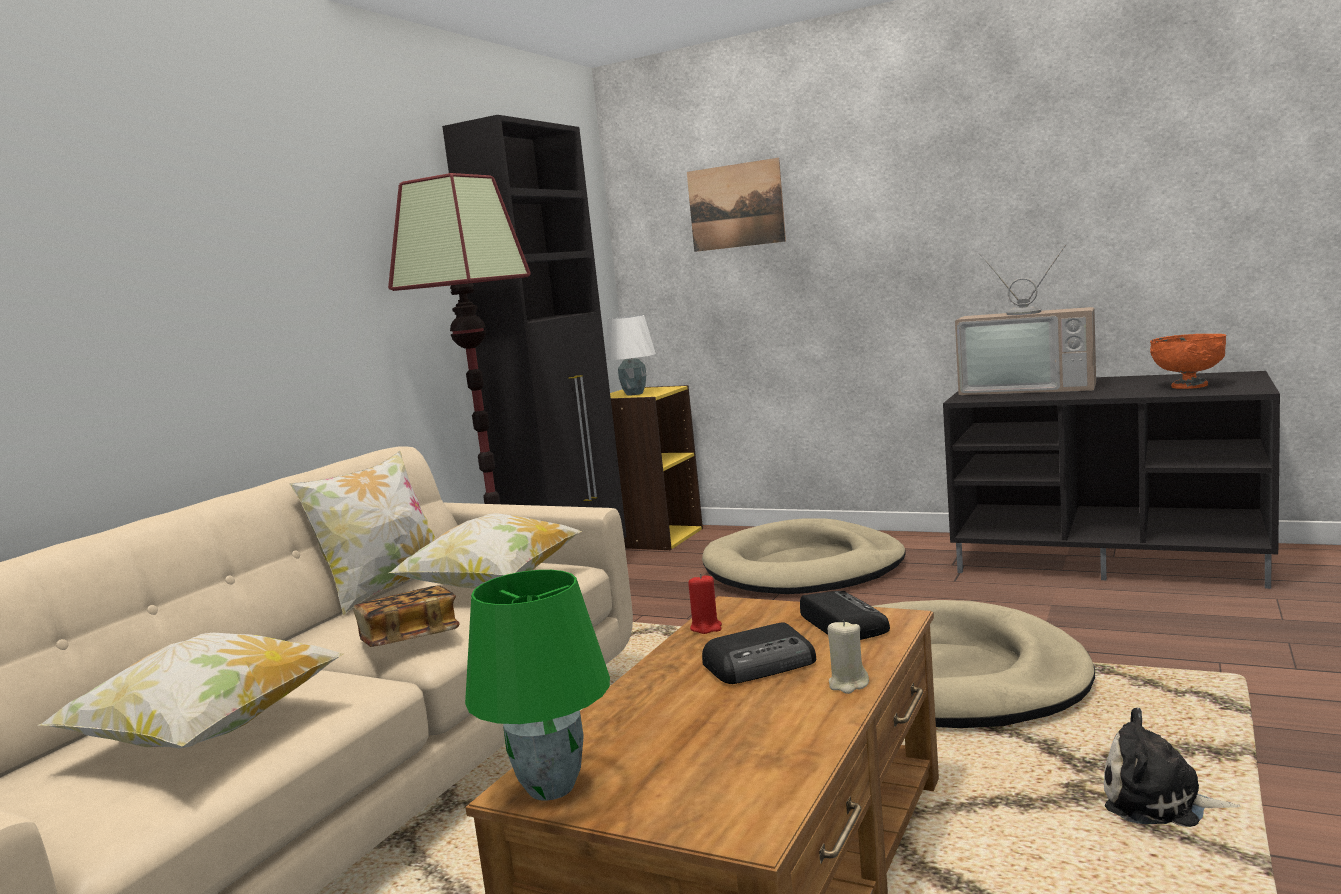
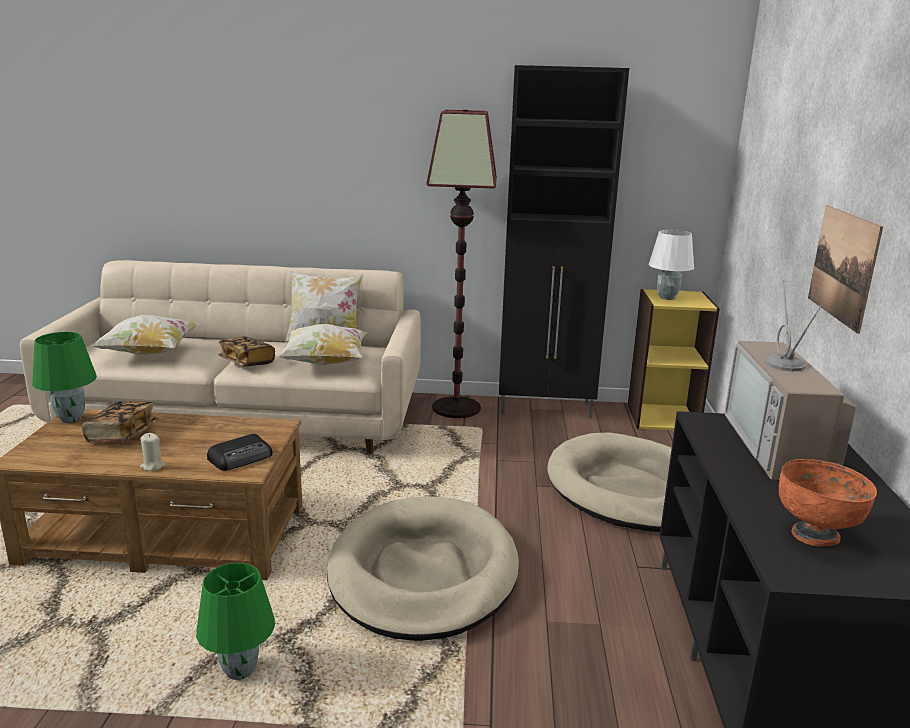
camera: 65 degrees right, 10 degrees up
(687, 722) = (122, 435): none -> book
(706, 627) = (245, 423): red candle -> none
(735, 206) = (778, 155): picture -> picture (843, 266)
(762, 664) = (187, 443): radio -> none
(1160, 802) = (239, 672): plush toy -> green table lamp

